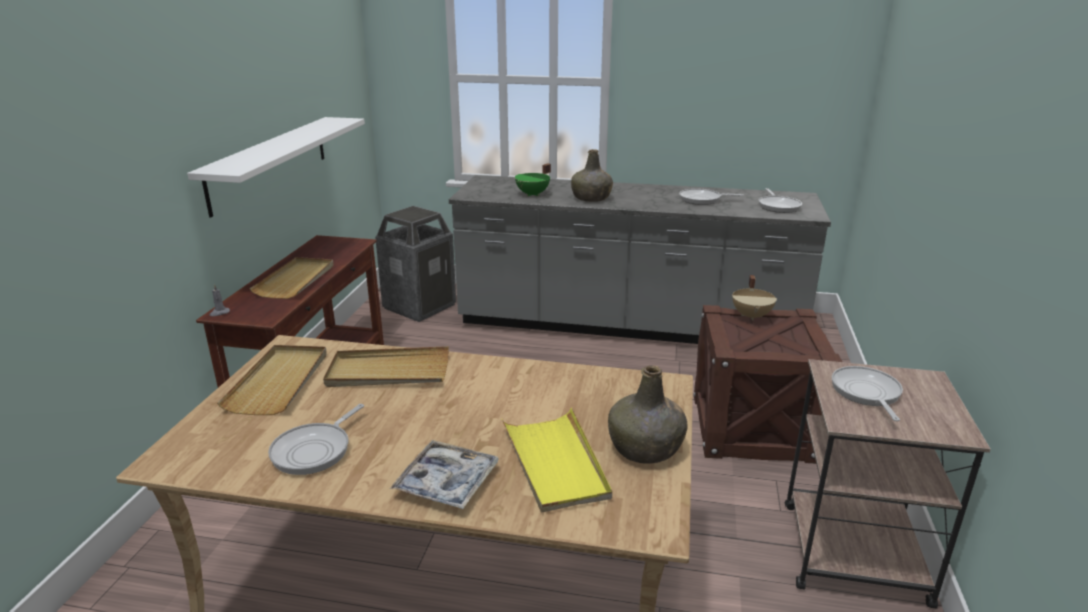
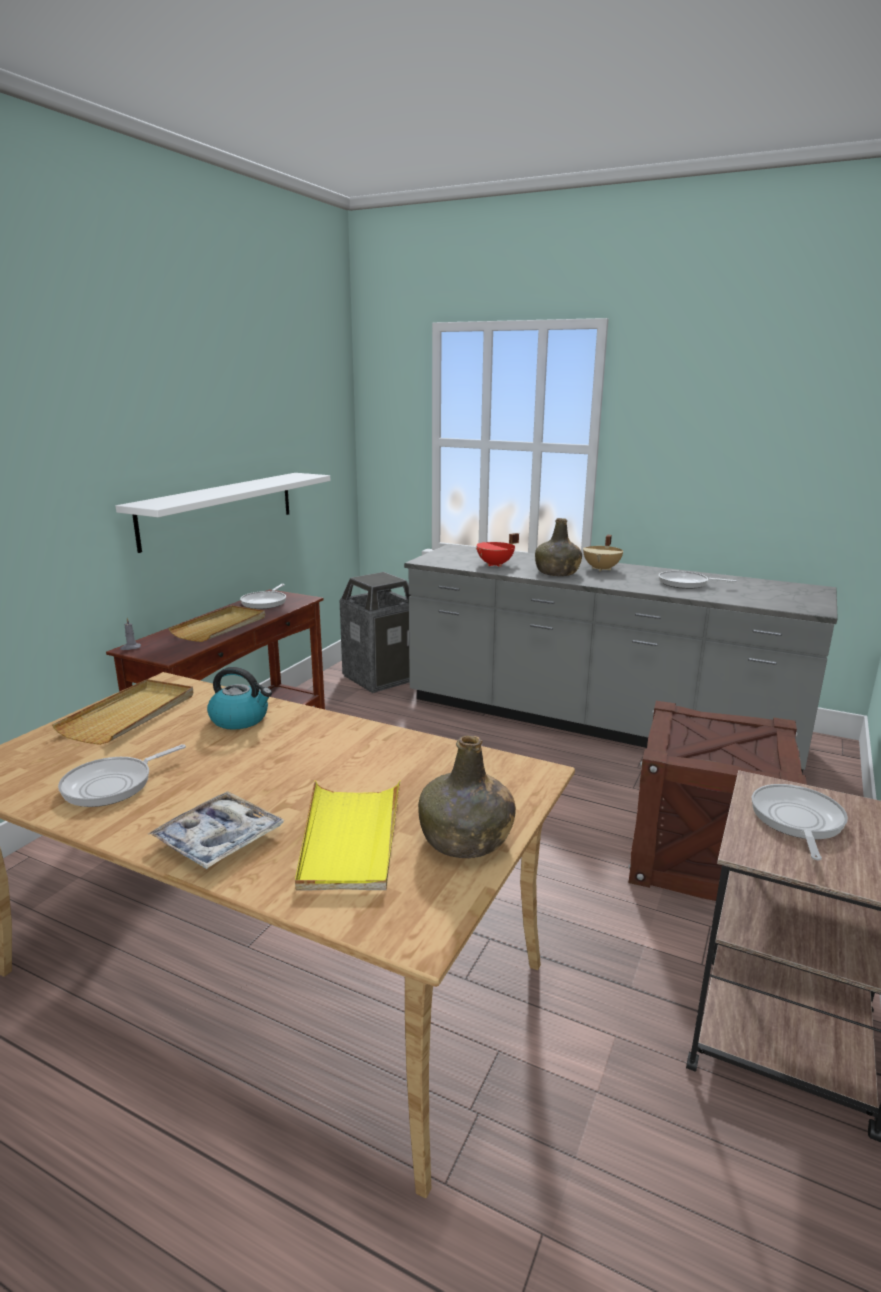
camera: 15 degrees right, 5 degrees down
(388, 372) = (240, 719): beige tray -> kettle
(533, 194) = (495, 565): green cooking pot -> red cooking pot
(752, 316) = (712, 719): beige cooking pot -> beige cooking pot (602, 569)
(778, 206) = (777, 597): frying pan -> frying pan (265, 602)

